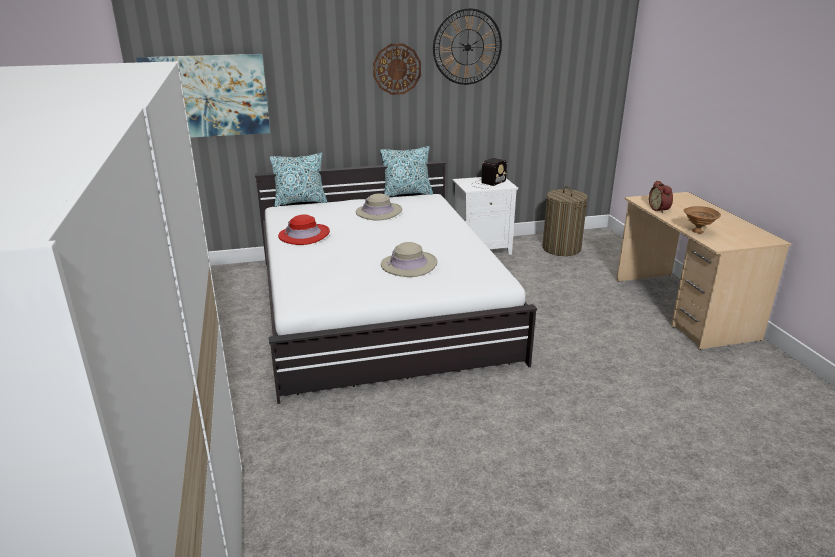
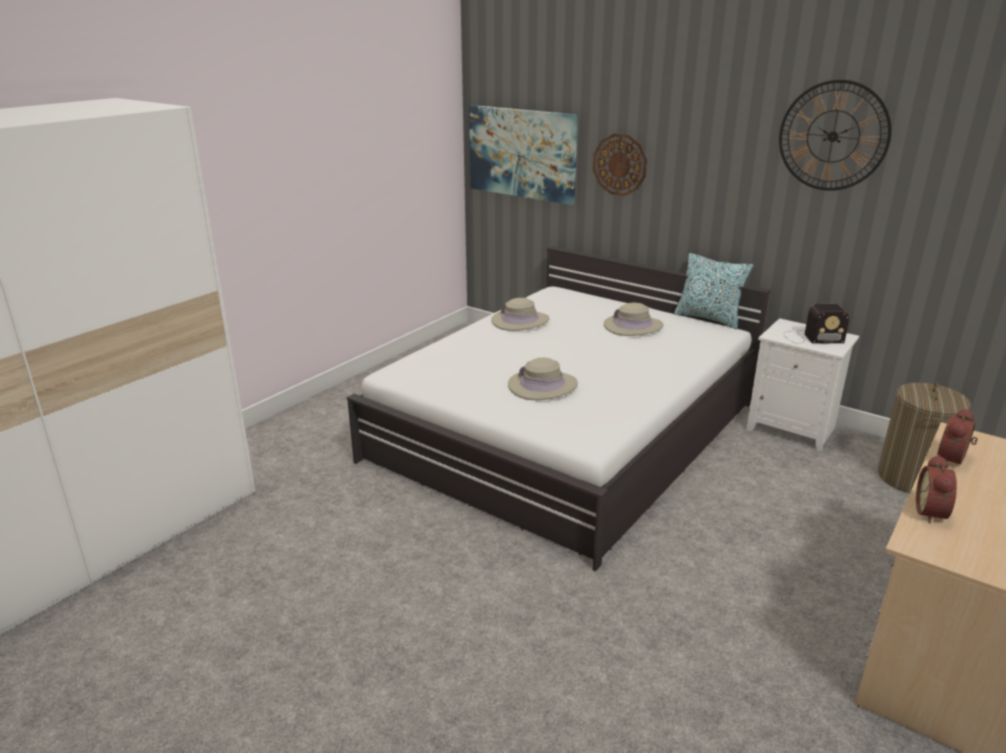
camera: 50 degrees right, 0 degrees up
(300, 202) = (586, 290): pillow -> none
(304, 235) = (520, 321): red hat -> beige hat
(397, 69) = (726, 153): wall clock -> wall clock (620, 164)
(698, 232) = (933, 513): brown bowl -> alarm clock

